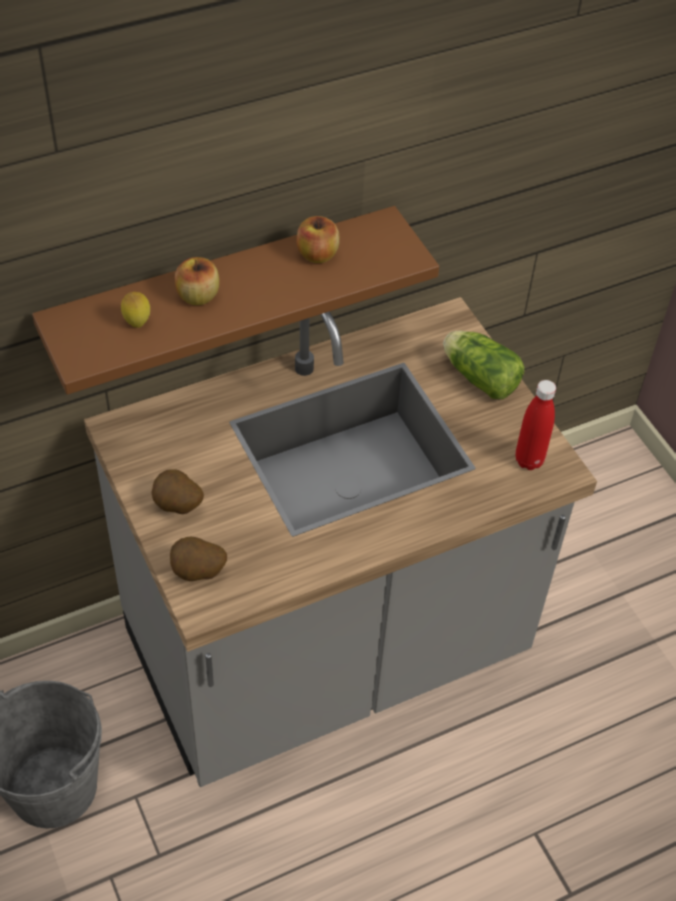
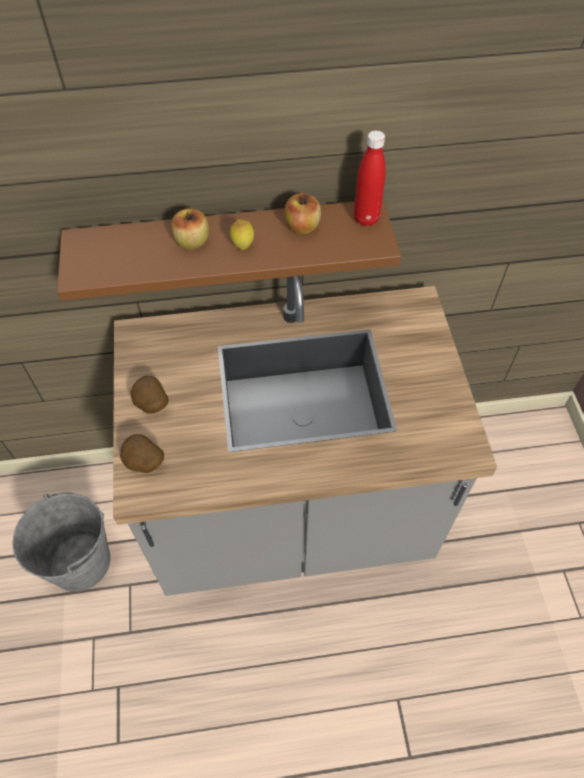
camera: 20 degrees right, 5 degrees up
(137, 323) = (135, 254): lemon -> lemon (243, 246)
(478, 376) = (426, 353): lettuce -> none
(529, 460) = (444, 434): red bottle -> red bottle (366, 219)

